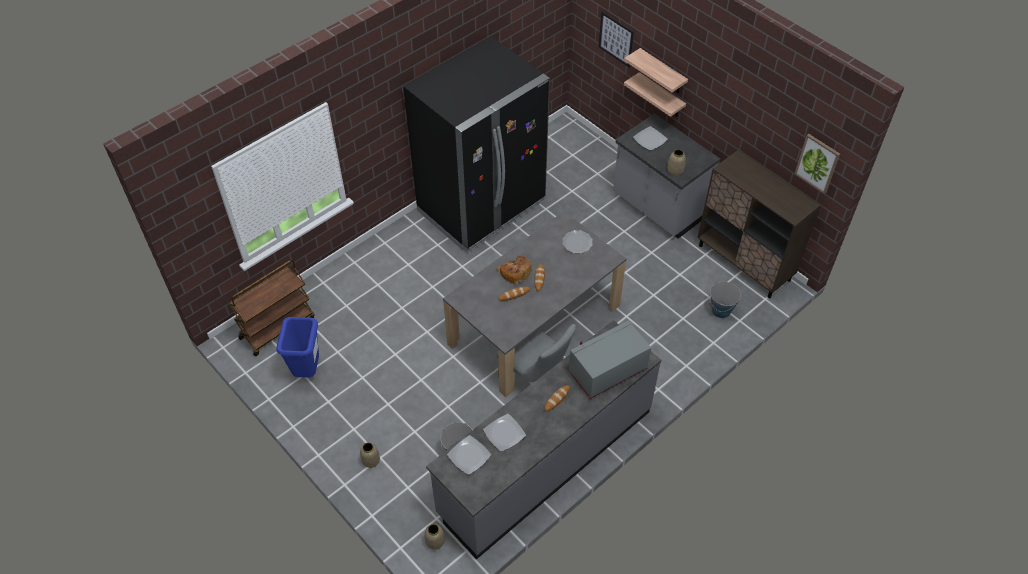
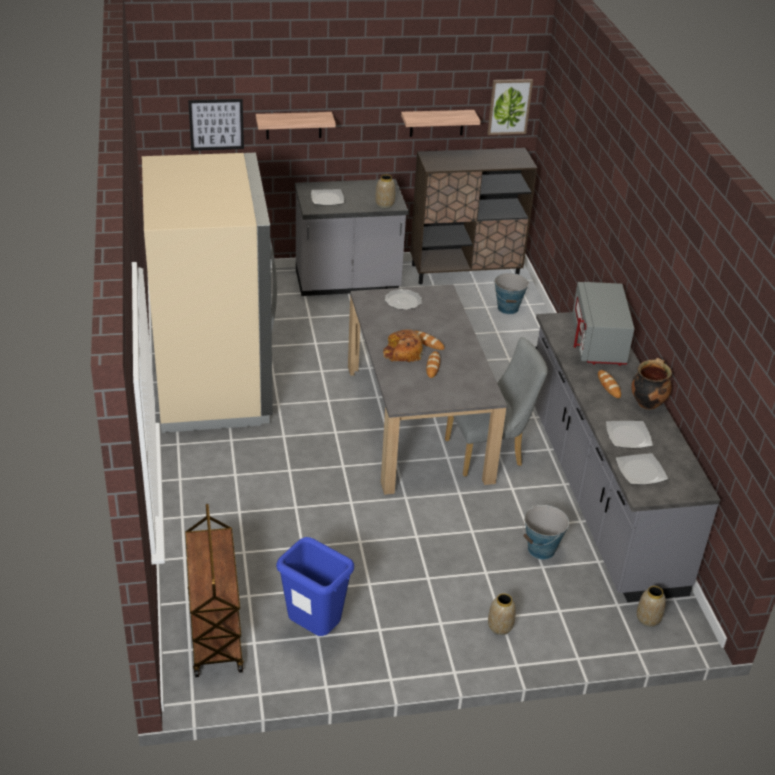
camera: 60 degrees left, 15 degrees down
(482, 207) = (213, 385): black fridge -> beige fridge
(555, 430) = (647, 402): none -> cooking pot
(661, 96) = (297, 157): shelf -> shelf (436, 123)

